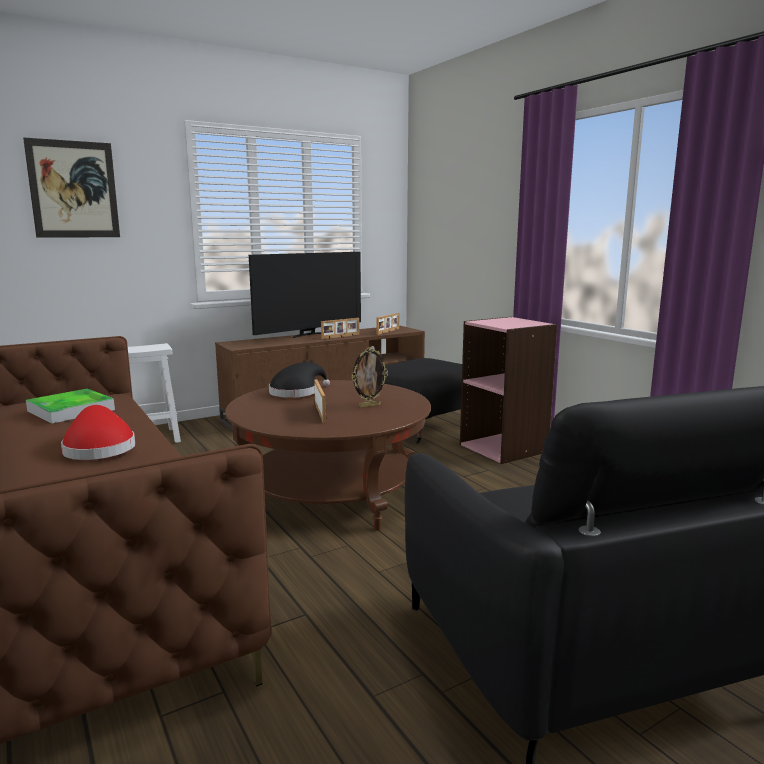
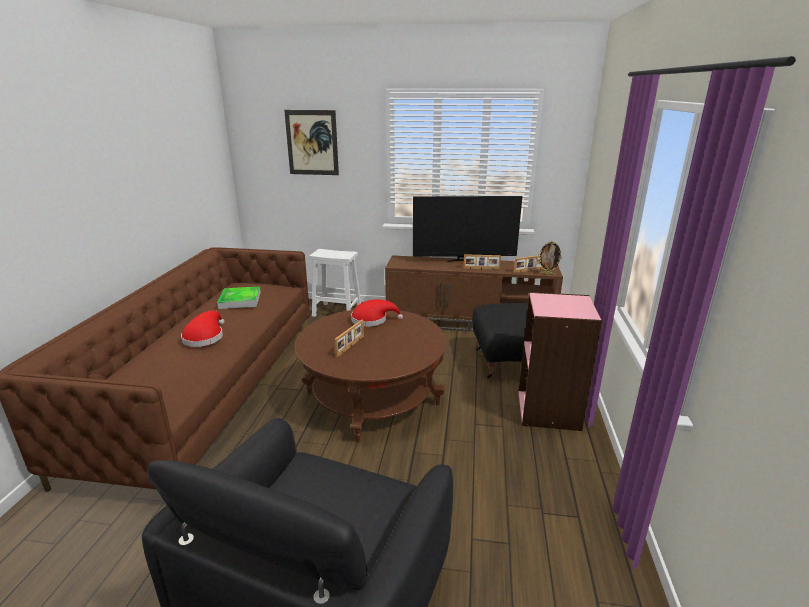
camera: 40 degrees right, 10 degrees up
(297, 392) = (372, 320): black hat -> red hat
(369, 406) = (388, 350): picture frame -> picture frame (547, 274)

